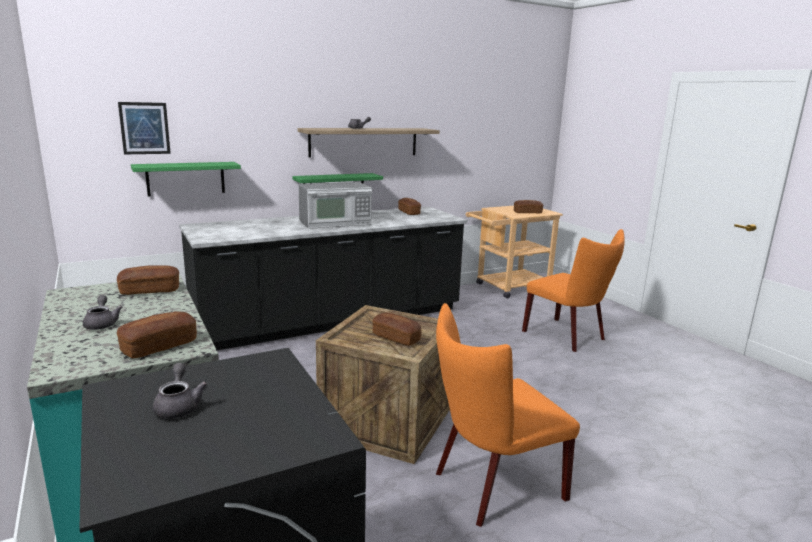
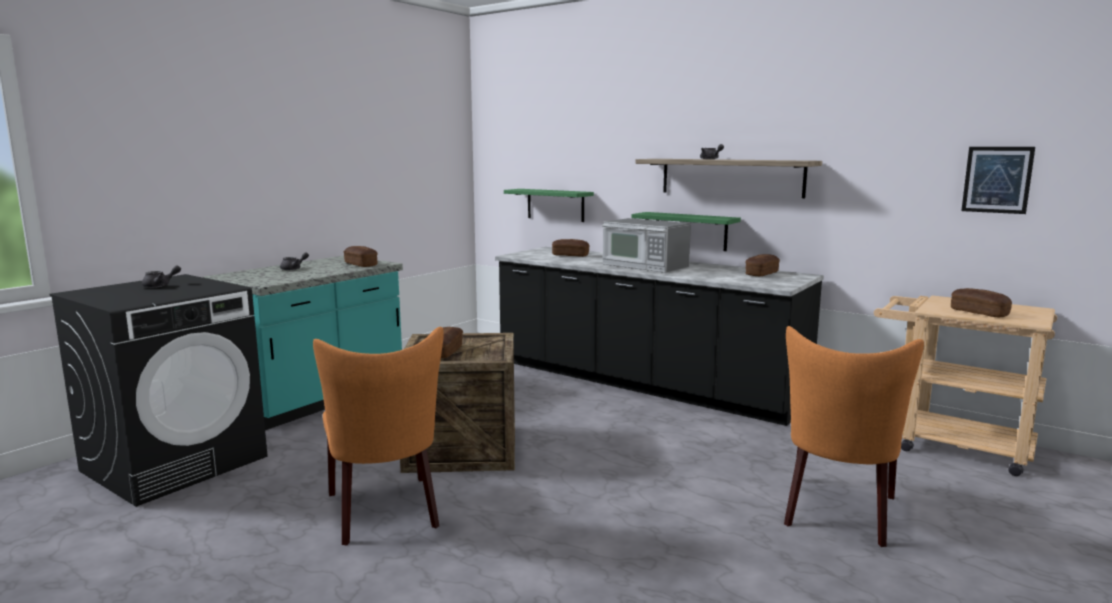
camera: 65 degrees right, 5 degrees down
(144, 128) = (531, 158): picture -> picture (997, 179)
(159, 346) = (263, 280): bread -> bread (570, 255)
(492, 486) = (385, 513): orange chair -> orange chair turned 150 degrees counterclockwise

